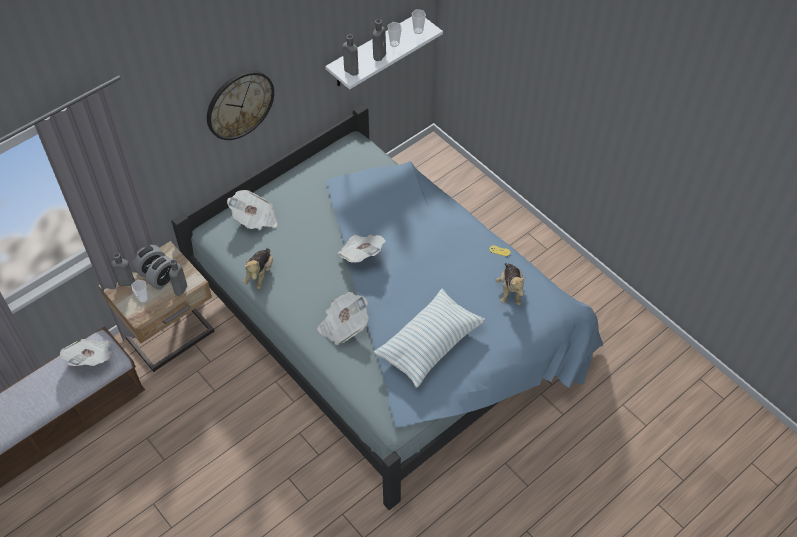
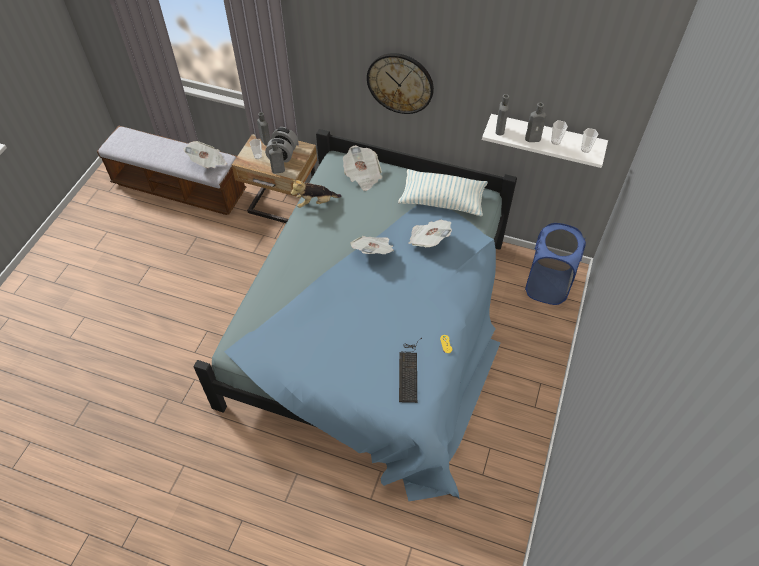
camera: 60 degrees right, 0 degrees up
(343, 326) = (300, 274): newspaper -> newspaper (428, 240)
(429, 344) = (315, 337): pillow -> pillow (442, 200)
(434, 172) = (547, 285): none -> blue laundry basket
(510, 290) = (409, 370): plush toy -> keyboard

